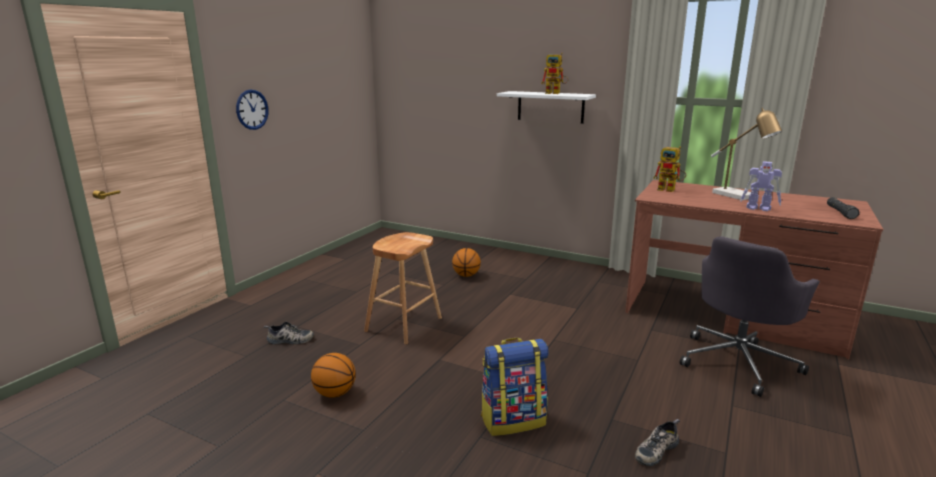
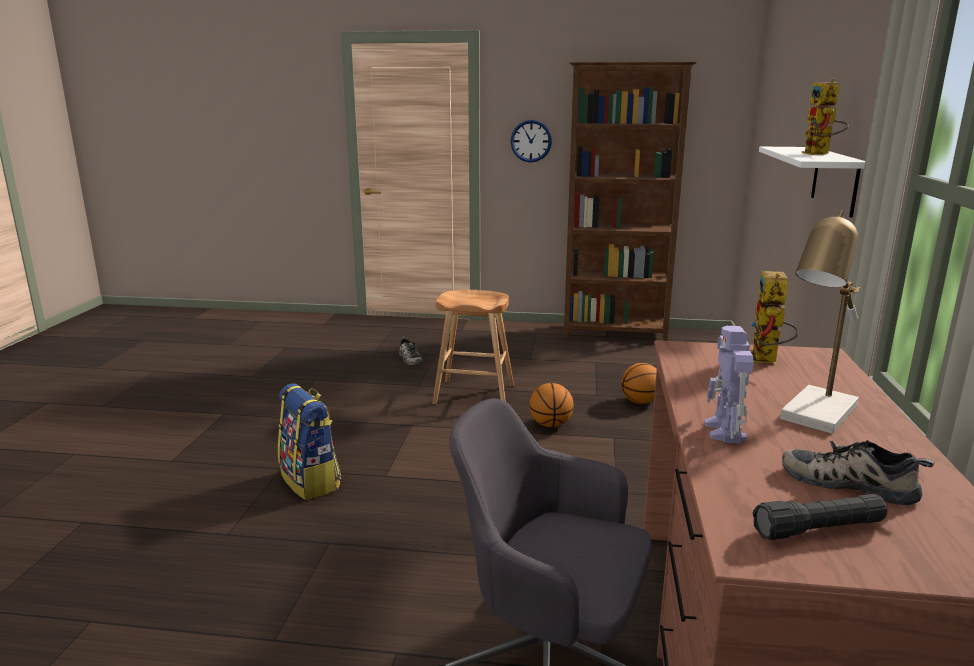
camera: 70 degrees right, 0 degrees up
(335, 393) = (331, 394): basketball -> basketball (551, 424)
(343, 255) = (615, 333): none -> brown bookcase
(655, 449) = (273, 578): shoe -> shoe (850, 483)

